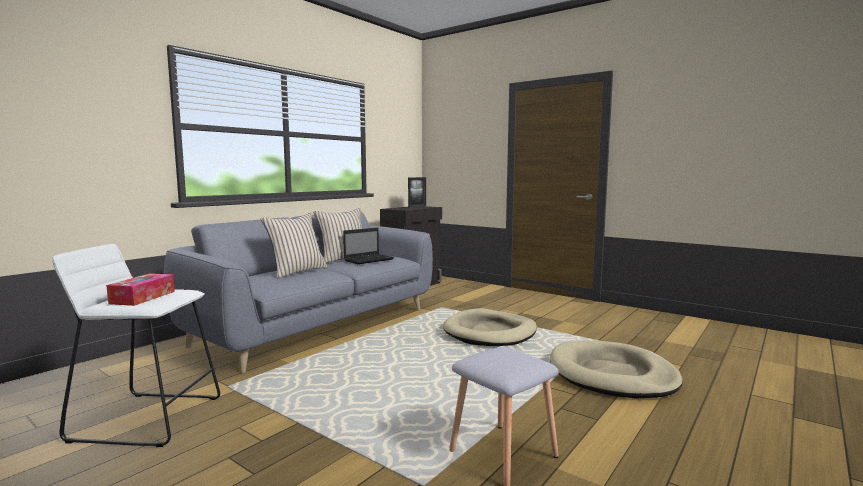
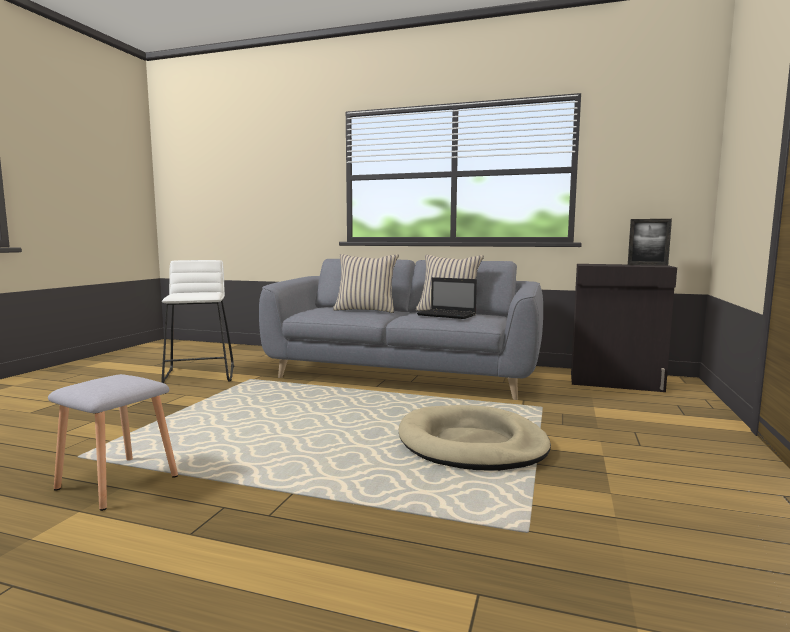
camera: 70 degrees right, 0 degrees up
(143, 297) = (192, 293): tissue box -> none
(612, 375) = (358, 546): beige dog bed -> none

